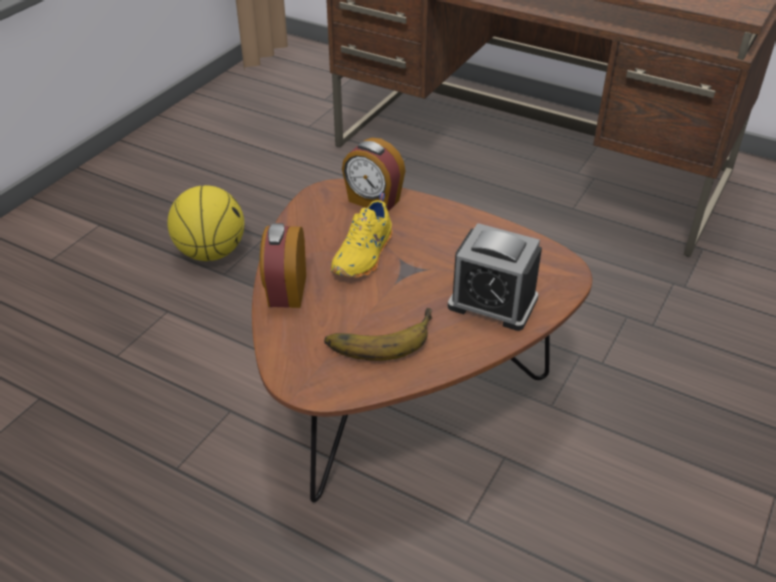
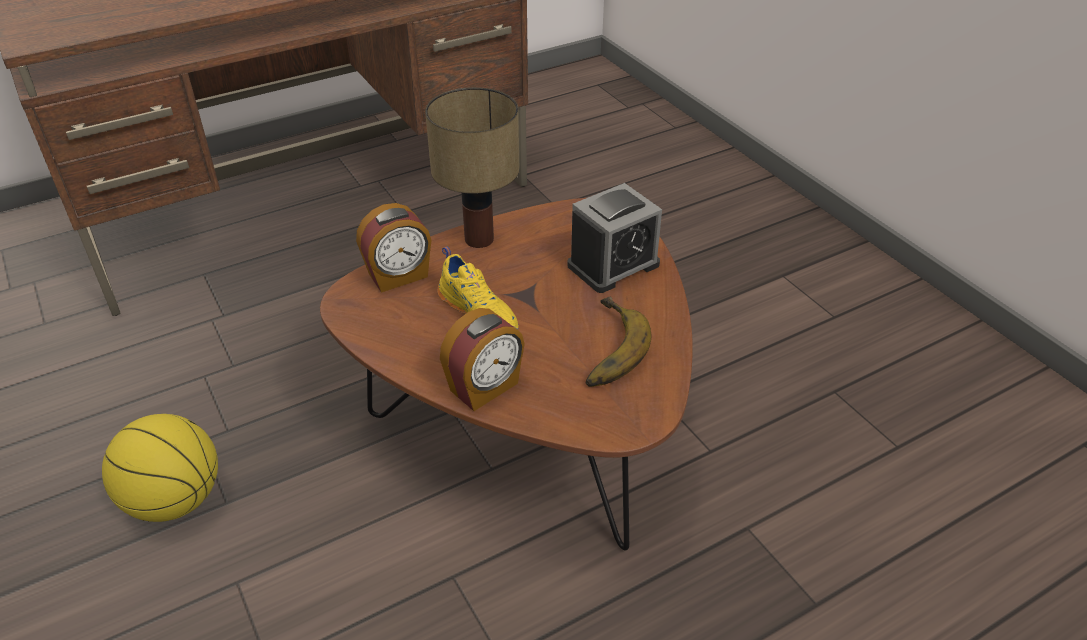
camera: 60 degrees left, 0 degrees up
(286, 291) = (485, 388): alarm clock -> alarm clock turned 75 degrees counterclockwise
(454, 220) = (480, 240): none -> table lamp

